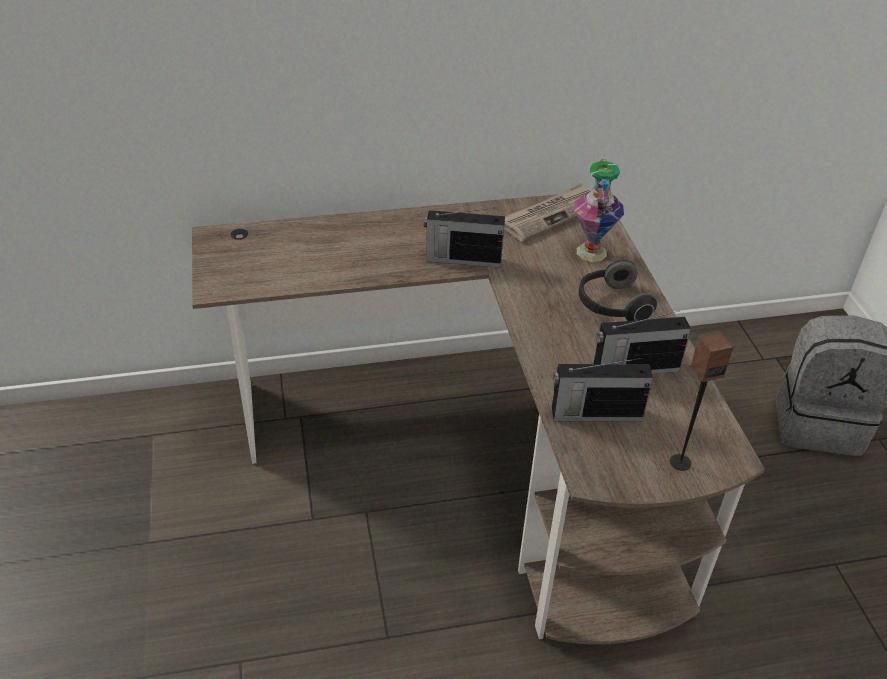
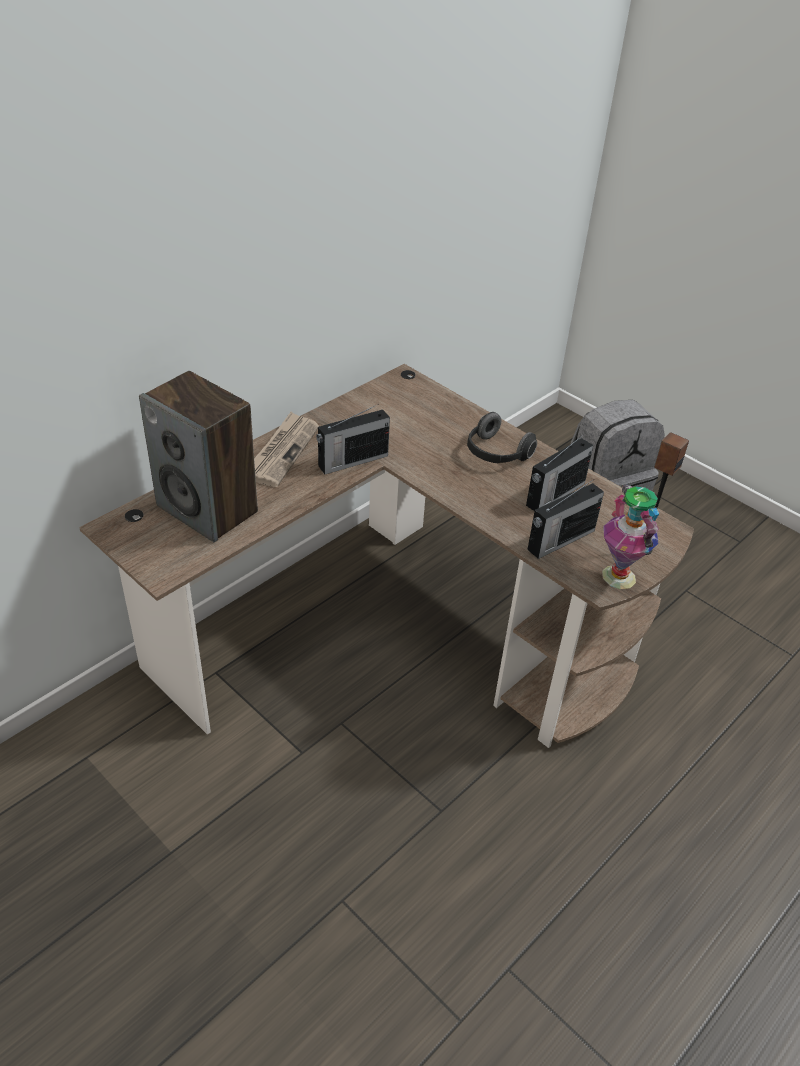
camera: 35 degrees left, 0 degrees up
(300, 252) = (208, 509): none -> speaker
(550, 215) = (386, 398): newspaper -> newspaper (282, 451)
(592, 252) = (444, 417): vase -> vase (619, 576)

